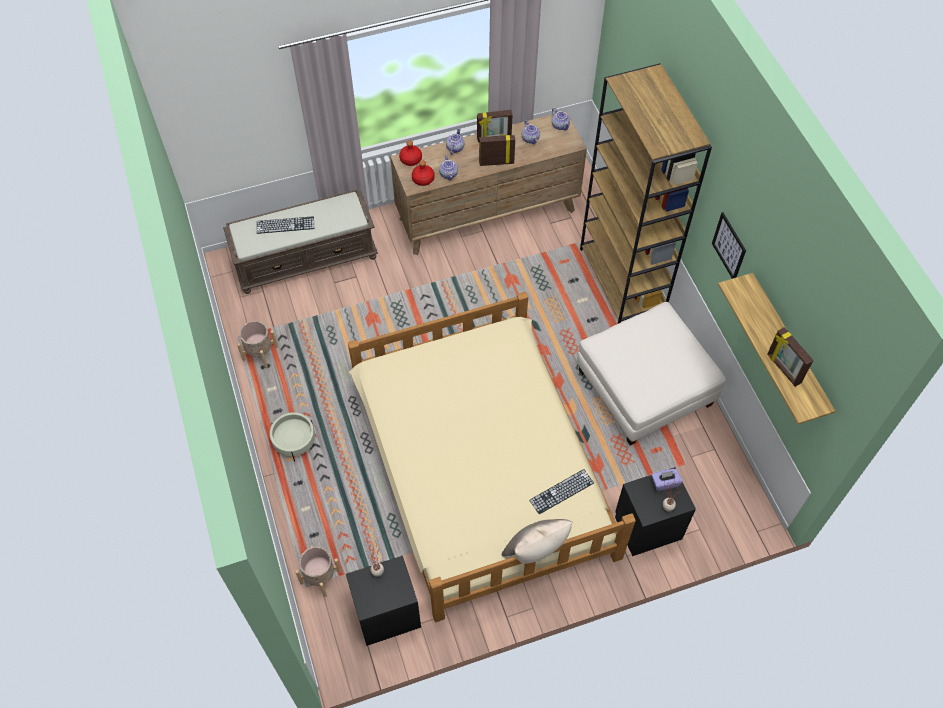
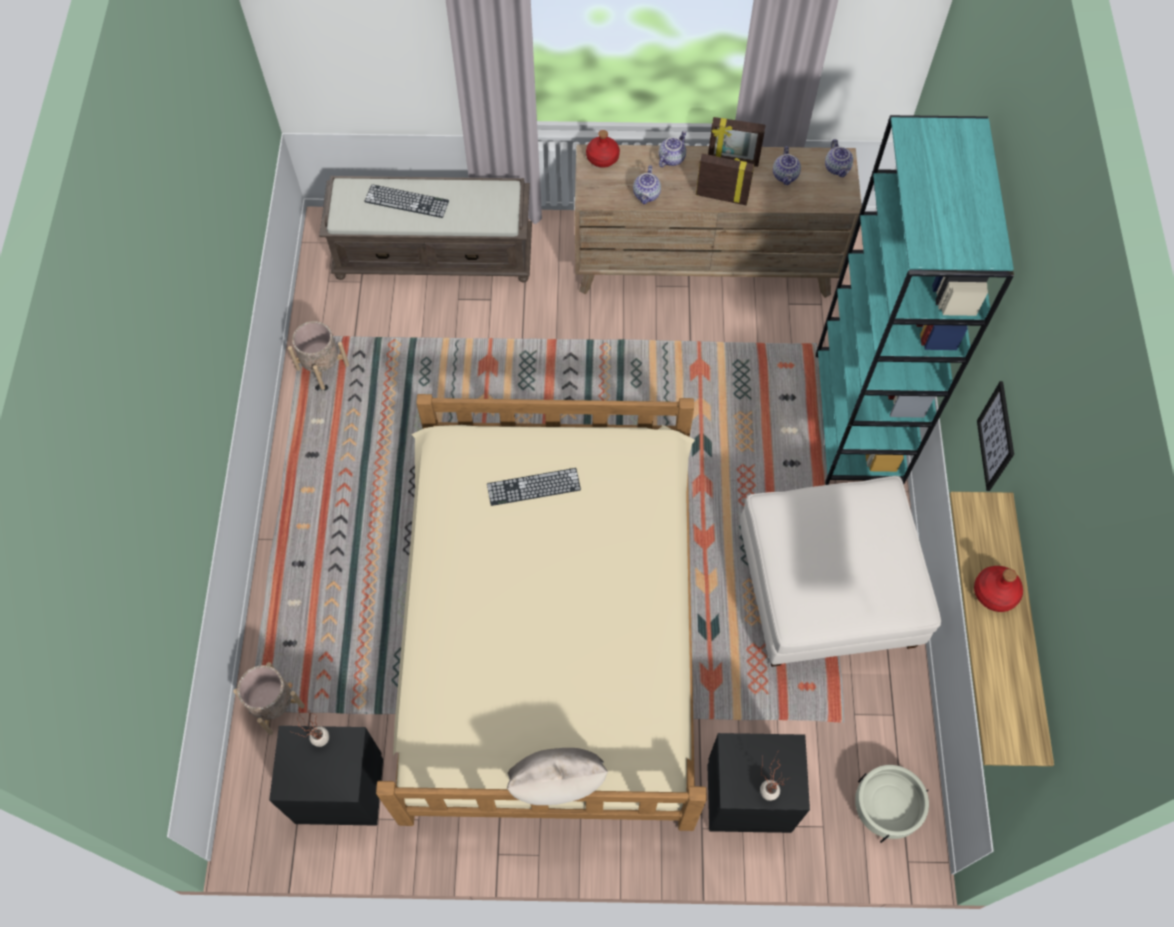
camera: 20 degrees right, 5 degrees up
(294, 441) = (317, 504): beige planter -> beige planter (886, 806)
(423, 179) = (608, 191): red bottle -> red bottle (995, 593)
(561, 491) = (630, 709): keyboard -> keyboard (533, 487)
(622, 280) = (859, 419): brown bookcase -> turquoise bookcase
(665, 483) = (779, 753): purple tissue box -> none
(783, 369) = (996, 666): picture frame -> none

